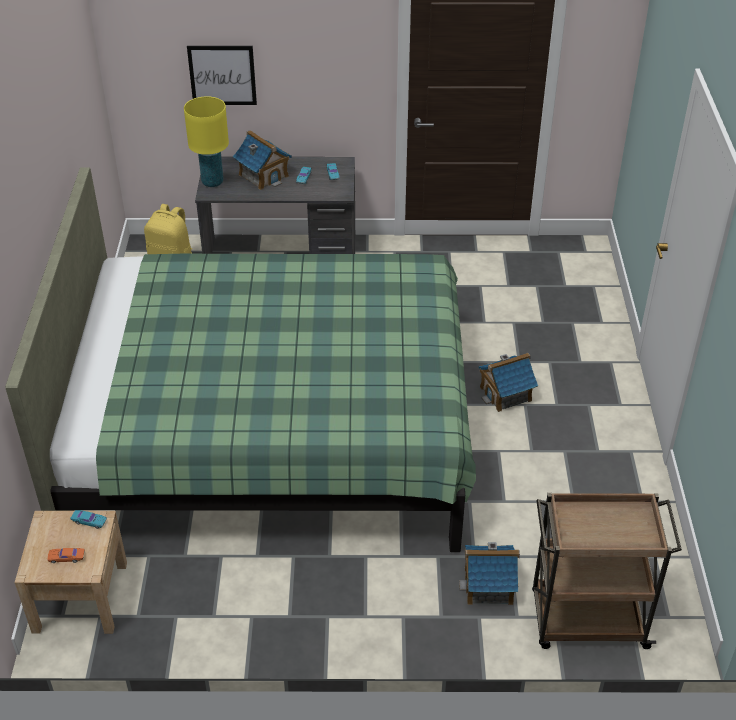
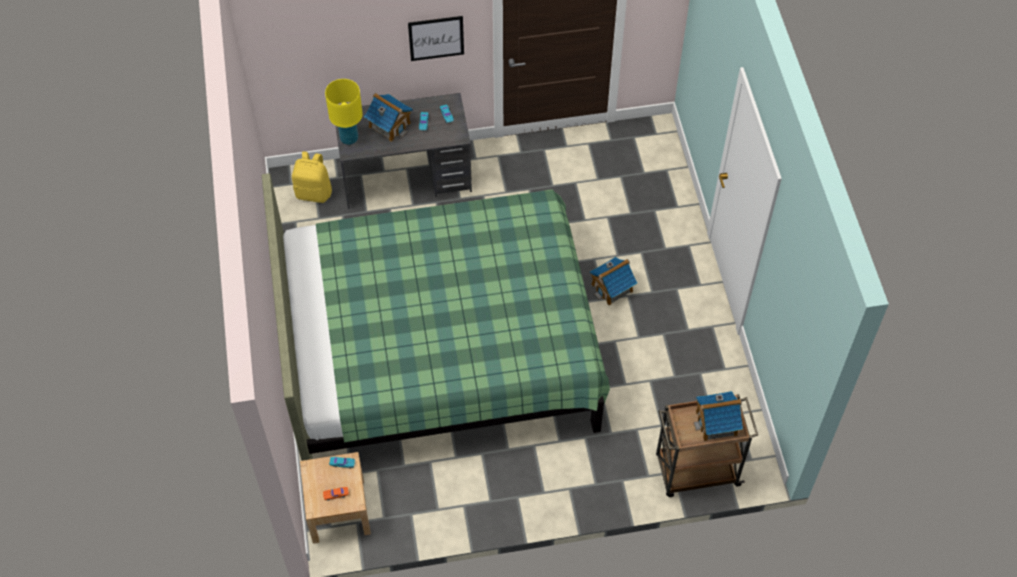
camera: 10 degrees left, 15 degrees up
(222, 75) = (347, 52): picture -> picture (436, 38)
(489, 586) = (625, 455): toy house -> toy house (716, 423)

